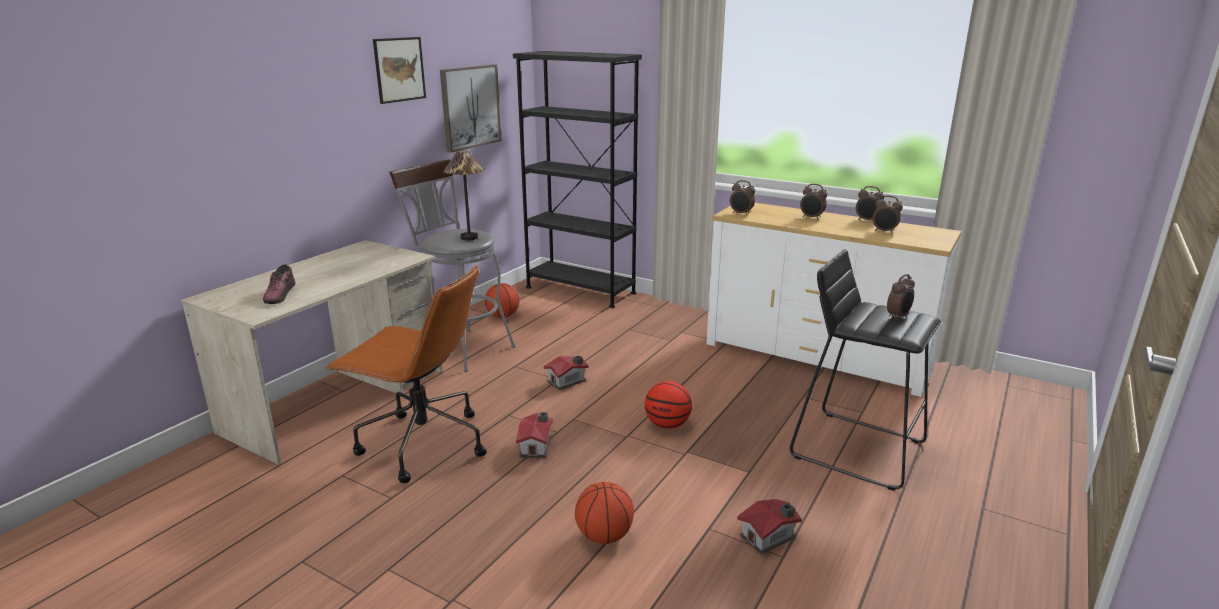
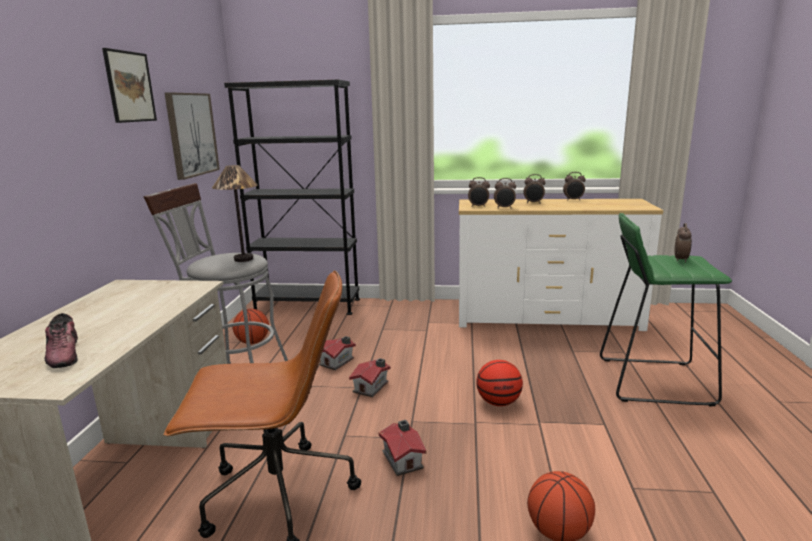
camera: 25 degrees left, 5 degrees down
(769, 537) = (684, 478): toy house -> toy house (338, 361)
(856, 448) = (653, 380): black stool -> green stool
(884, 231) = (598, 204): alarm clock -> alarm clock (504, 208)

